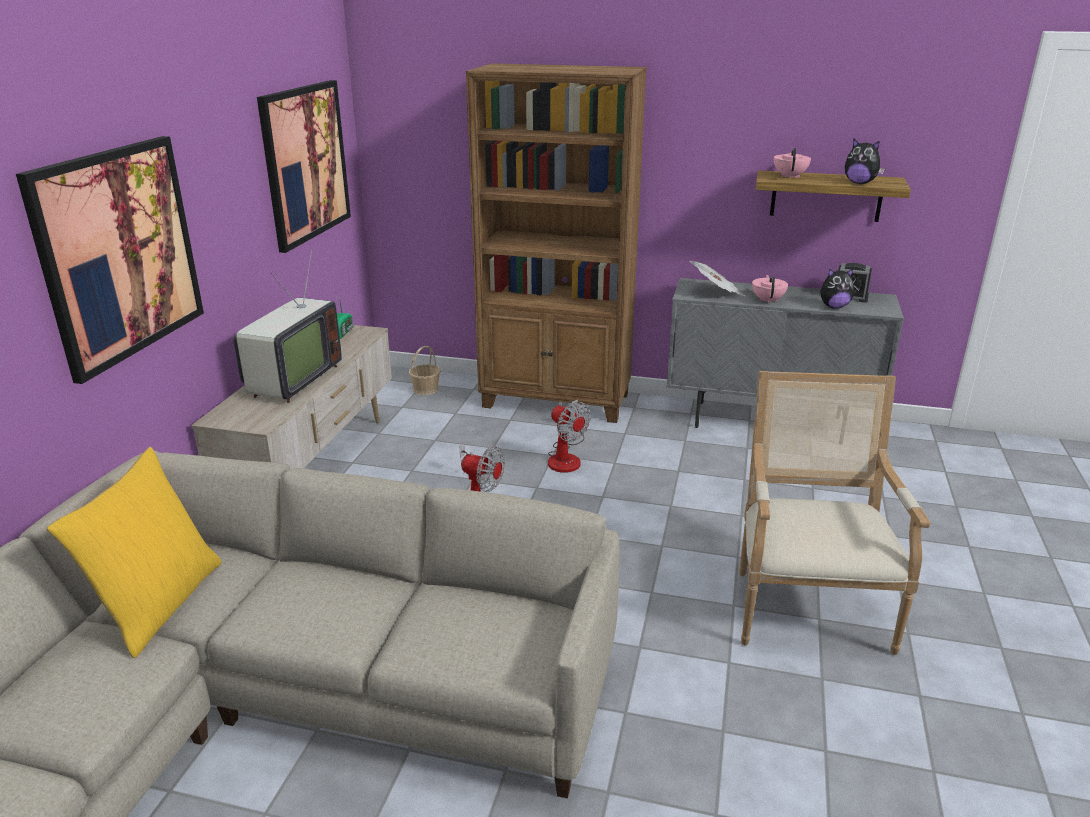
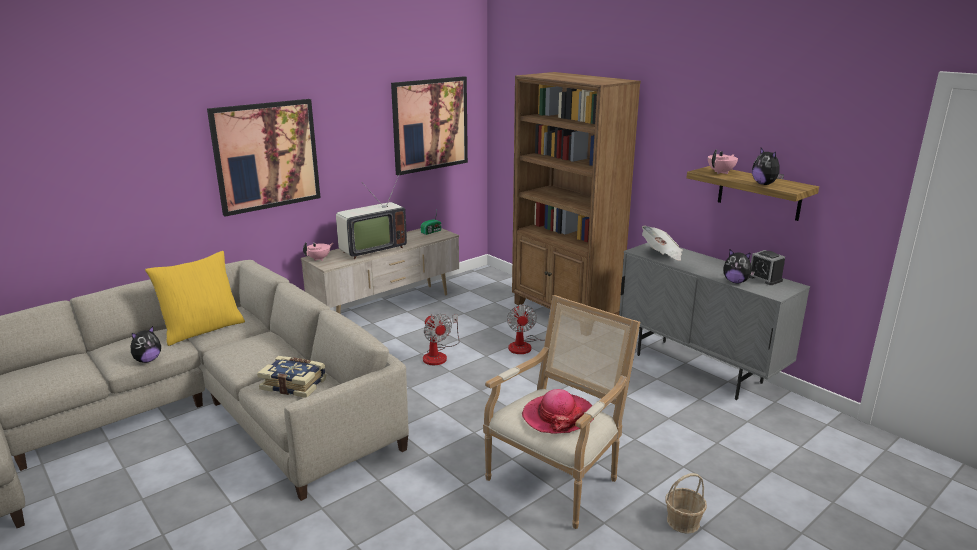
camera: 35 degrees right, 5 degrees down
(125, 701) = (147, 360): none -> plush toy
(426, 389) = (495, 284): basket -> basket (683, 522)
(463, 626) = (294, 384): none -> book
(768, 300) = (691, 266): pink teapot -> pink teapot (319, 259)
(830, 525) = (558, 416): none -> hat

